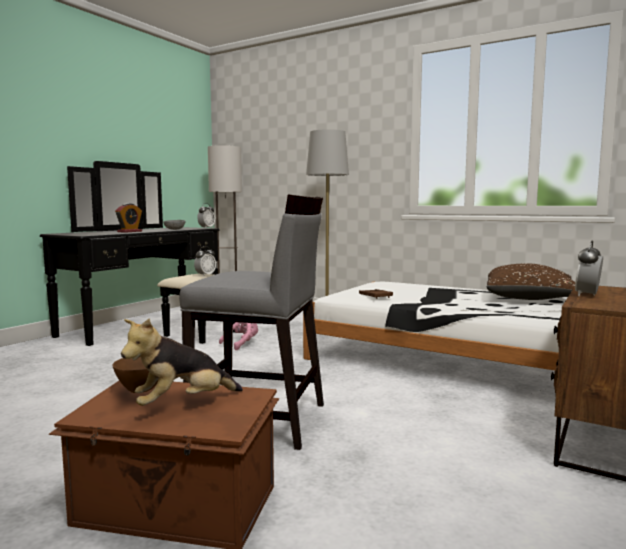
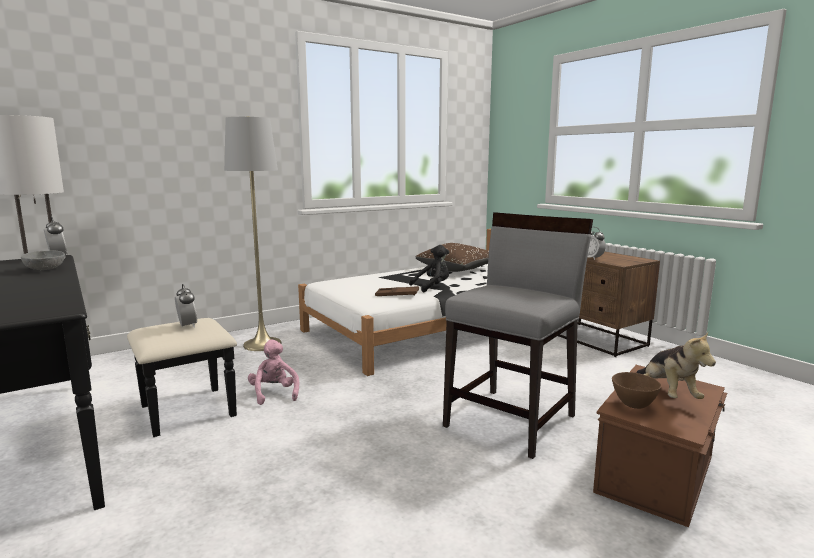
camera: 65 degrees left, 5 degrees up
(129, 231) = (37, 288): alarm clock -> none
(427, 301) = (432, 287): none -> black plush toy

